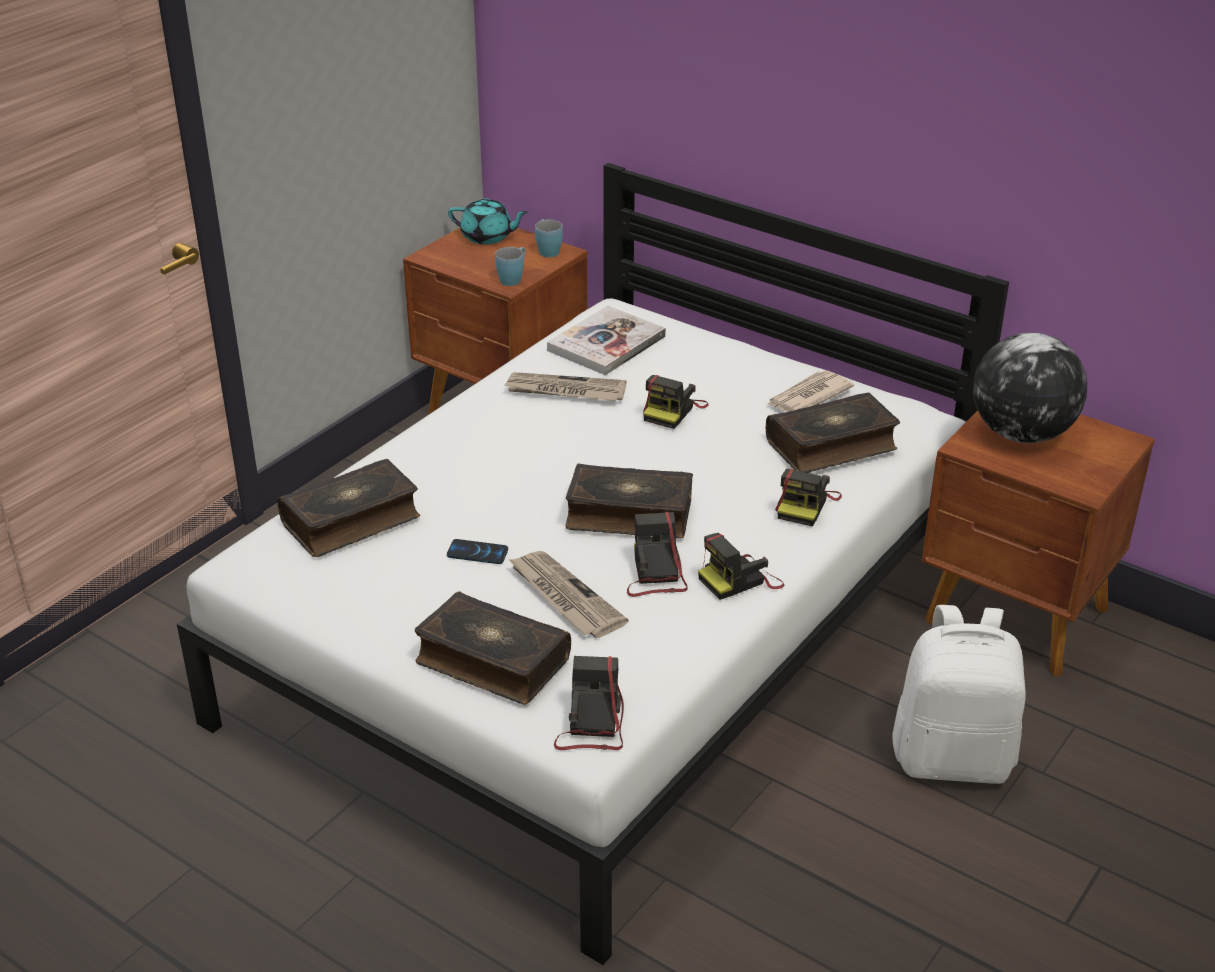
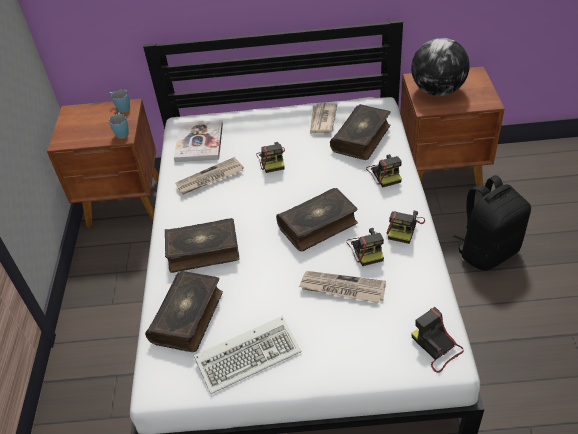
camera: 35 degrees left, 10 degrees up
(369, 597) = (250, 354): none -> keyboard
(477, 553) = (273, 292): phone -> none
(488, 237) = (80, 116): turquoise teapot -> none
(491, 661) = (353, 347): book -> book (203, 251)
(655, 574) = (366, 249): camera -> camera turned 150 degrees counterclockwise
(953, 758) = (487, 251): white backpack -> black backpack

